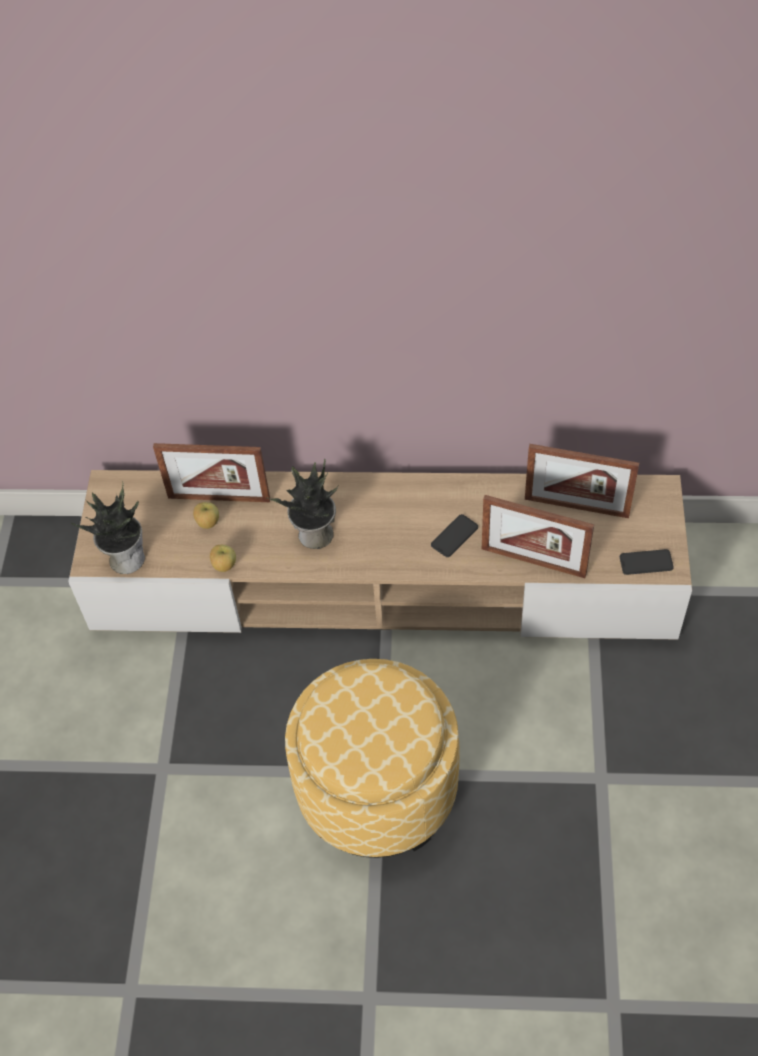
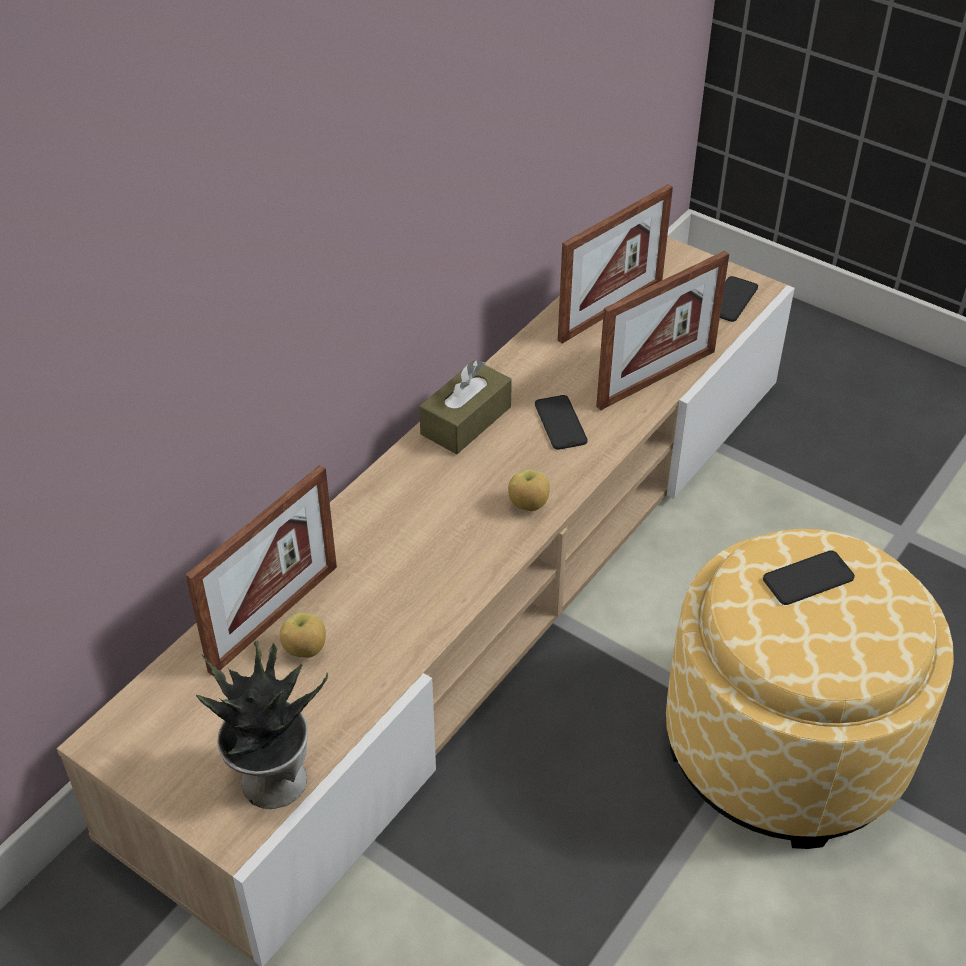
camera: 60 degrees left, 10 degrees down
(224, 565) = (397, 667): apple -> apple (528, 505)
(314, 535) = (437, 548): potted plant -> none
(383, 707) = (808, 578): none -> phone
(420, 492) = (466, 420): none -> brown tissue box

